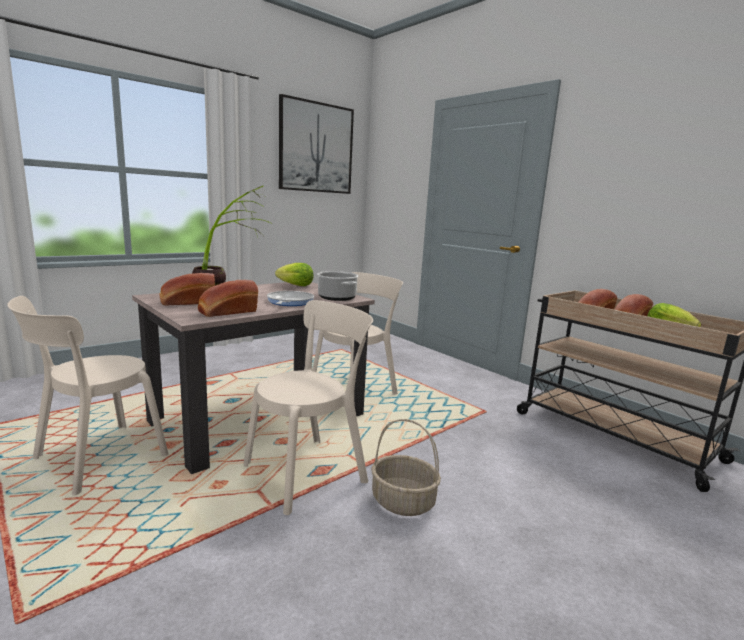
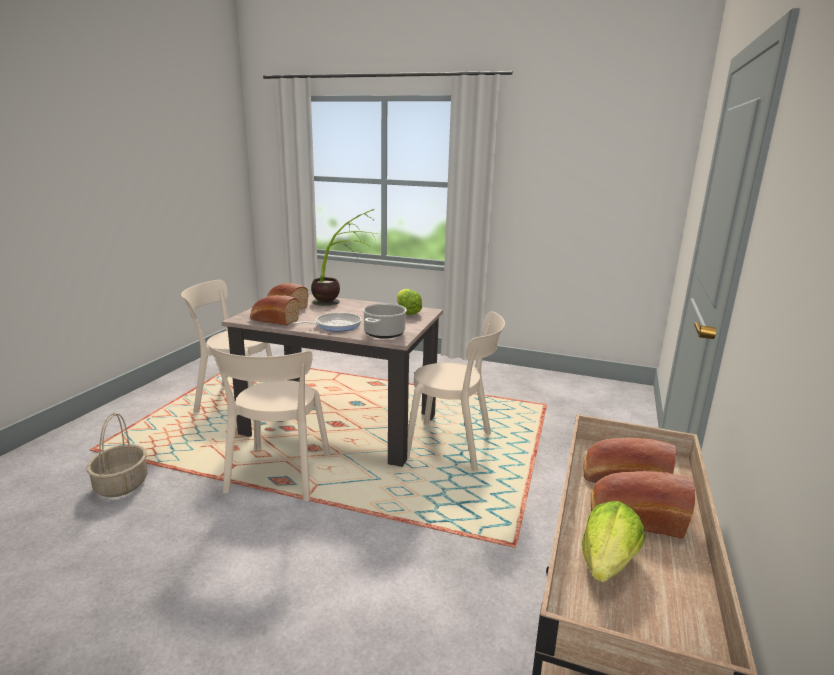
camera: 60 degrees right, 5 degrees up
(310, 471) = (278, 476): beige chair -> beige chair turned 75 degrees clockwise
(316, 148) = (599, 143): picture -> none
(402, 502) = (263, 537): basket -> basket (121, 484)

